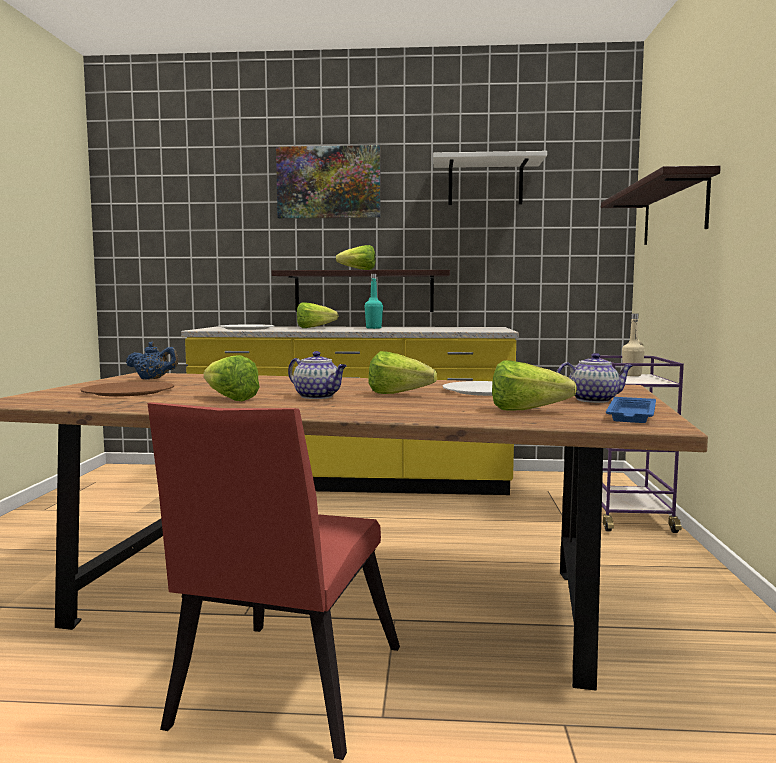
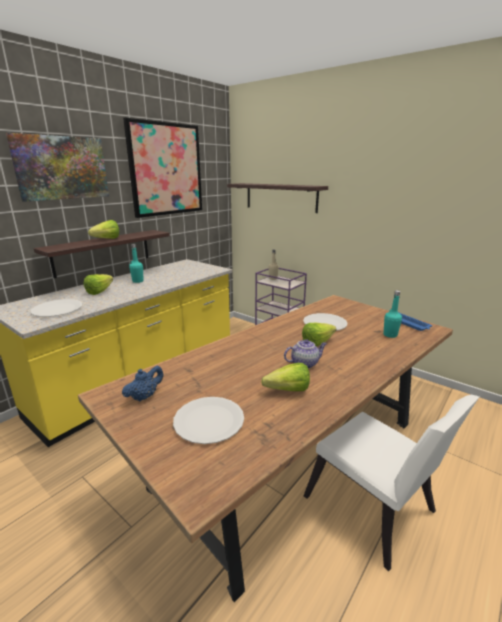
camera: 55 degrees left, 15 degrees up
(128, 392) = (209, 421): brown plate -> white plate
(281, 693) = (374, 511): red chair -> white chair
(485, 183) = (166, 169): white shelf -> picture
(533, 411) = (390, 335): lettuce -> turquoise bottle
(594, 400) = (369, 316): teapot -> none

